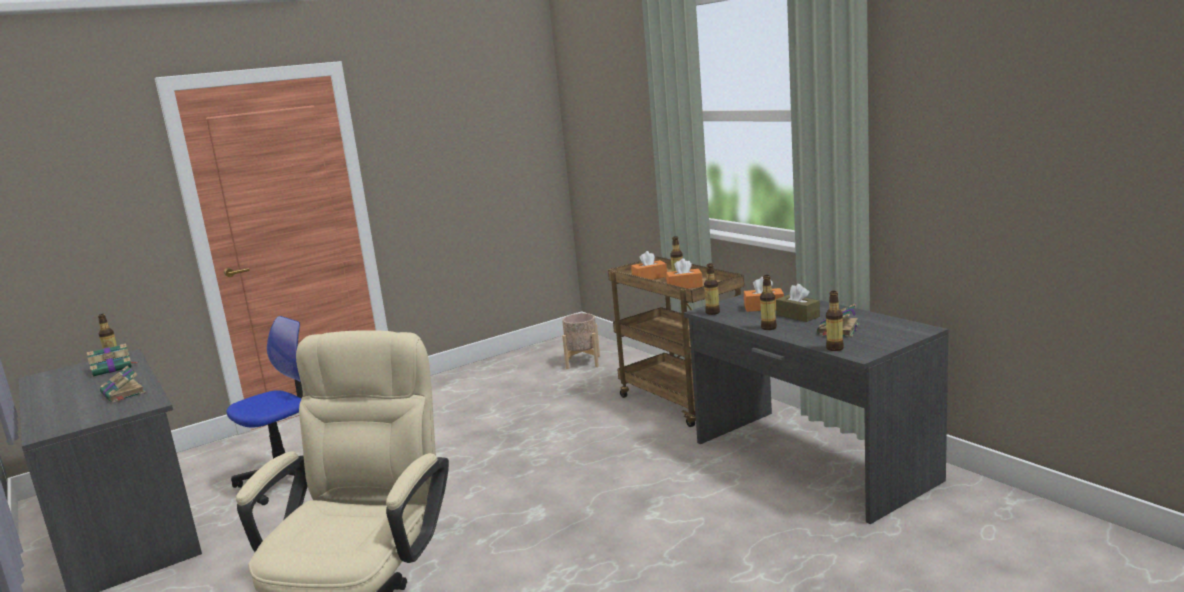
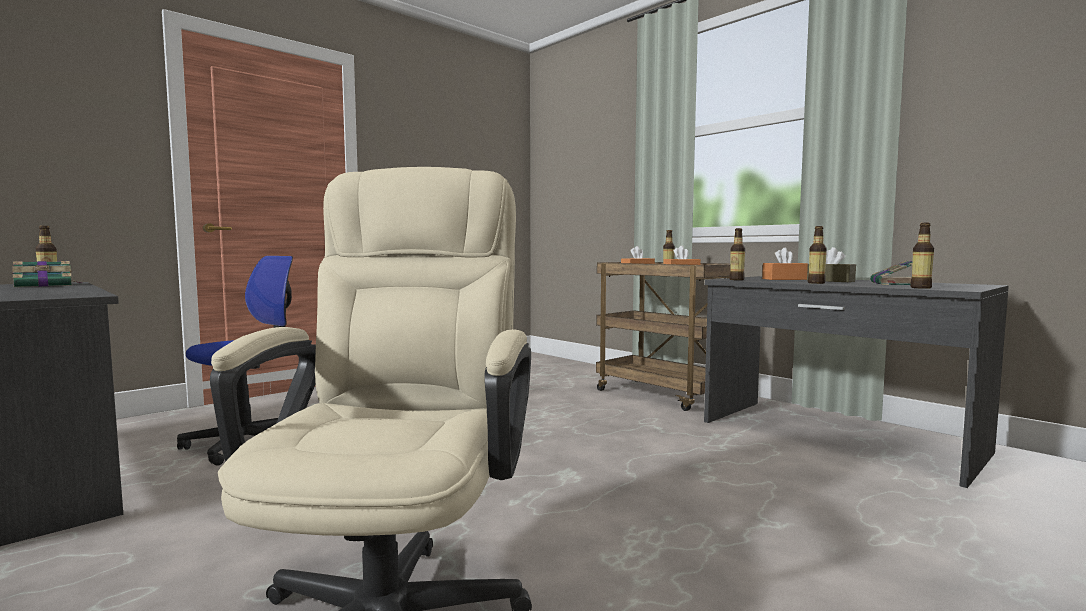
camera: 10 degrees left, 10 degrees down
(123, 393) = (50, 292): book -> none
(583, 362) = (544, 369): beige planter -> none

